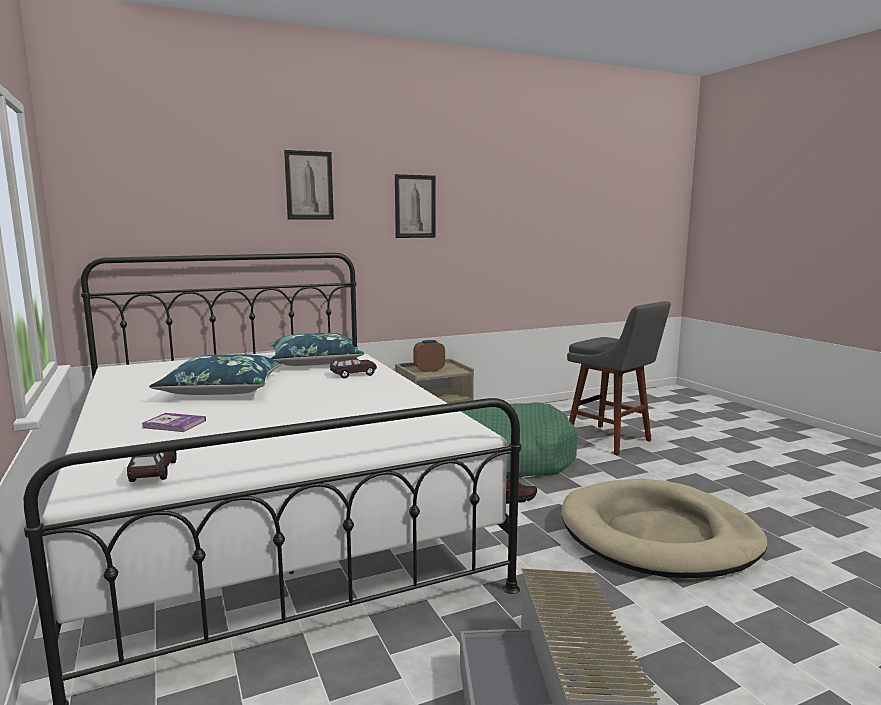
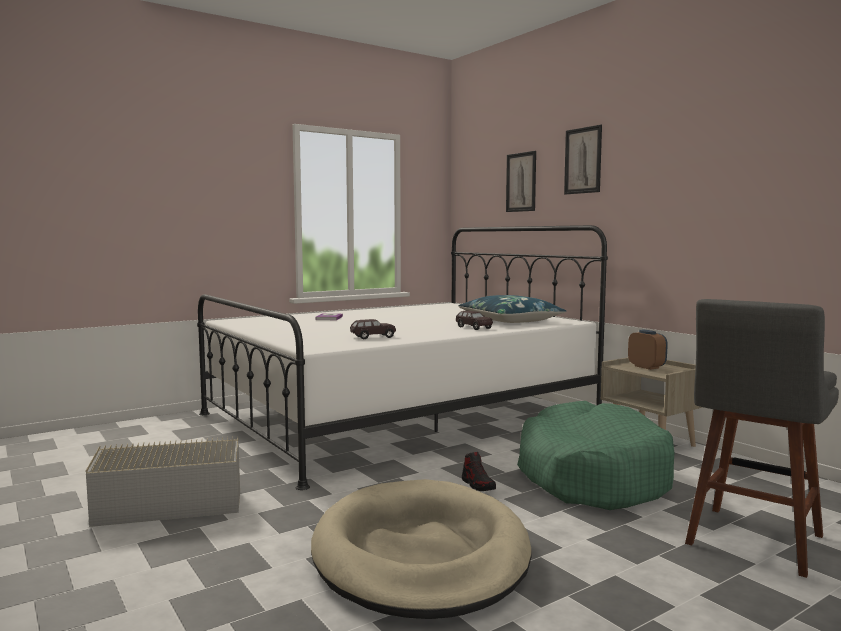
camera: 80 degrees right, 5 degrees down
(153, 472) = (251, 322): brown toy car -> brown toy car (373, 337)
(223, 389) = (408, 316): blue pillow -> none
(415, 206) = (681, 170): picture -> picture (521, 182)

